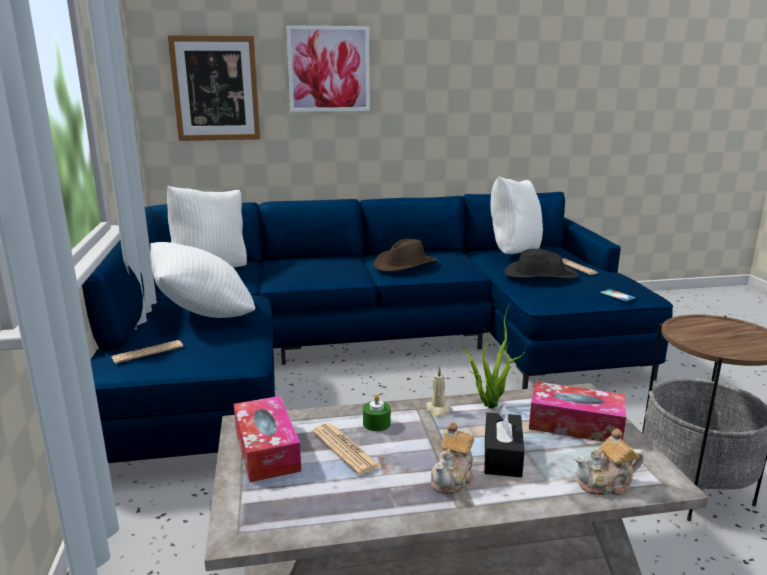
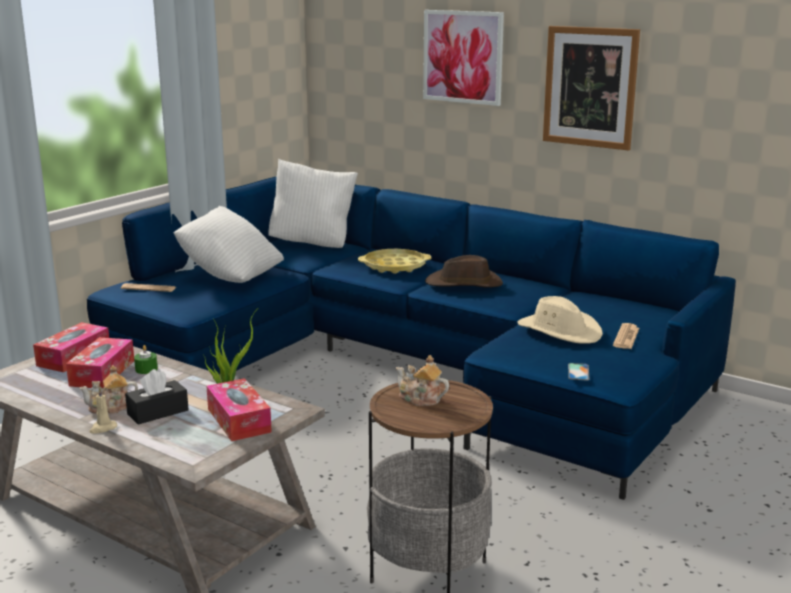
camera: 45 degrees right, 0 degrees up
(215, 89) = (364, 69): picture -> picture (590, 87)
(325, 267) = (394, 266): none -> yellow tray
(345, 449) = (102, 373): newspaper -> tissue box
(438, 410) = (192, 378): beige candle -> beige candle (102, 428)
(513, 253) = (603, 304): white pillow -> none
(540, 275) = (559, 331): black hat -> beige hat
(606, 484) = (165, 449): teapot -> teapot (420, 399)

